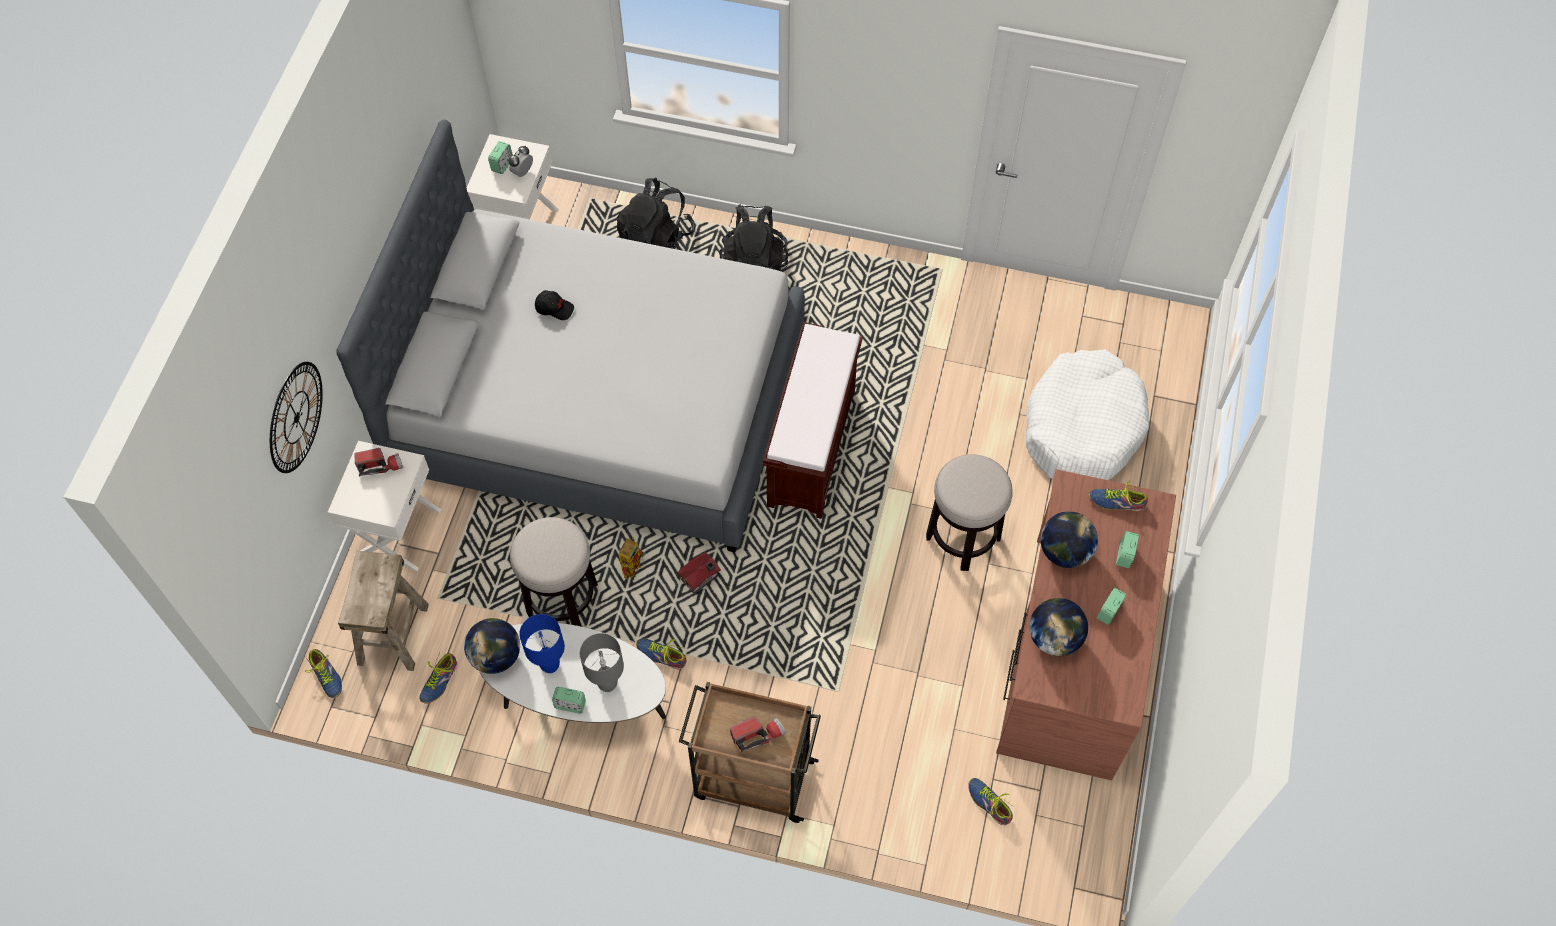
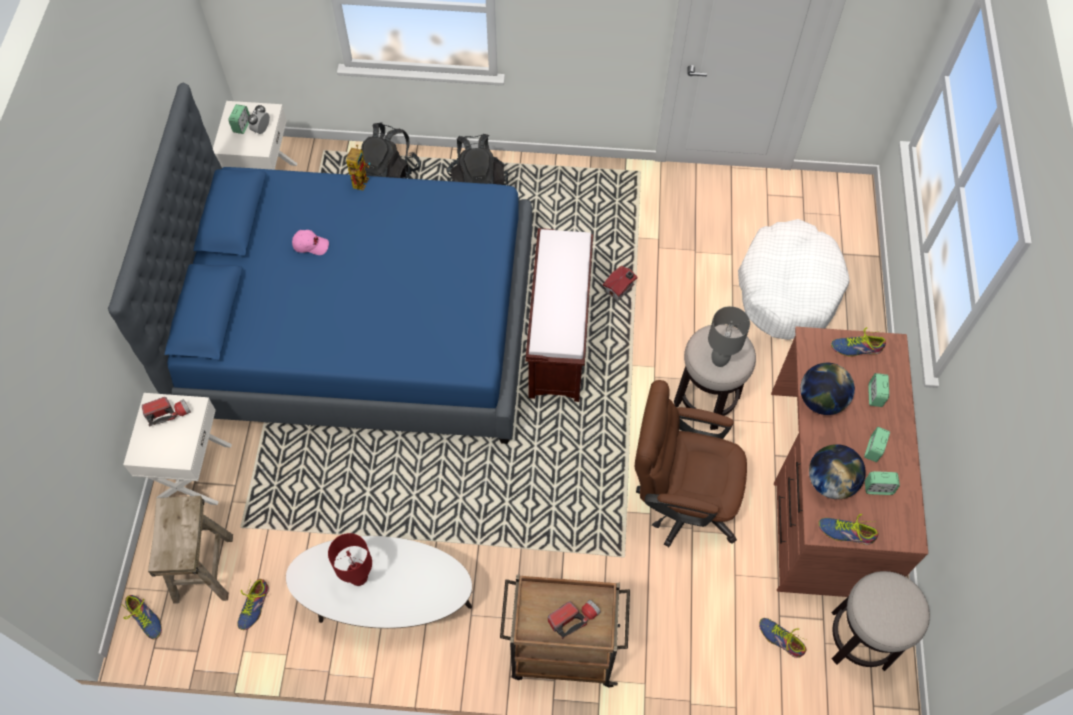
camera: 10 degrees left, 0 degrees up
(296, 417) = (76, 379): wall clock -> none
(496, 656) = (306, 577): globe -> none
(549, 665) = (358, 578): blue table lamp -> red table lamp
(554, 308) = (311, 245): black cap -> pink cap
(562, 599) = (357, 510): stool -> stool (860, 639)
(570, 705) = (384, 613): alarm clock -> alarm clock (878, 488)
(600, 401) = (361, 326): grey bed -> blue bed
(608, 684) = (417, 587): grey table lamp -> grey table lamp (720, 360)
(632, 565) = (416, 469): toy robot -> toy robot (360, 179)
(661, 655) = (457, 549): shoe -> shoe (846, 533)
(701, 578) = (481, 471): toy house -> toy house (620, 288)
(911, 640) = (680, 499): none -> brown office chair

